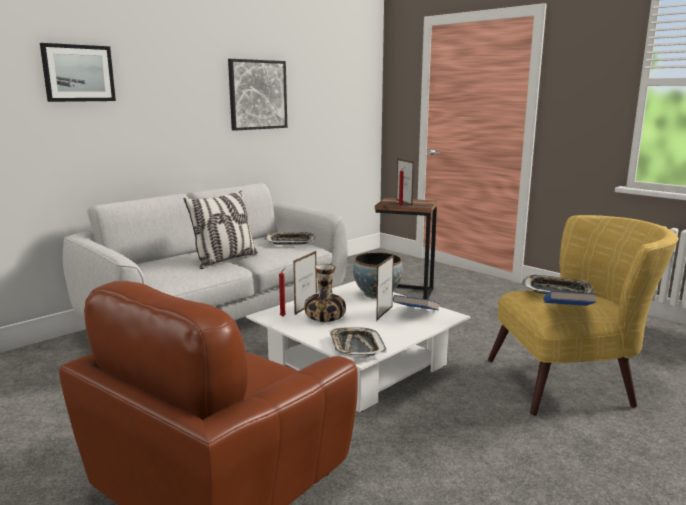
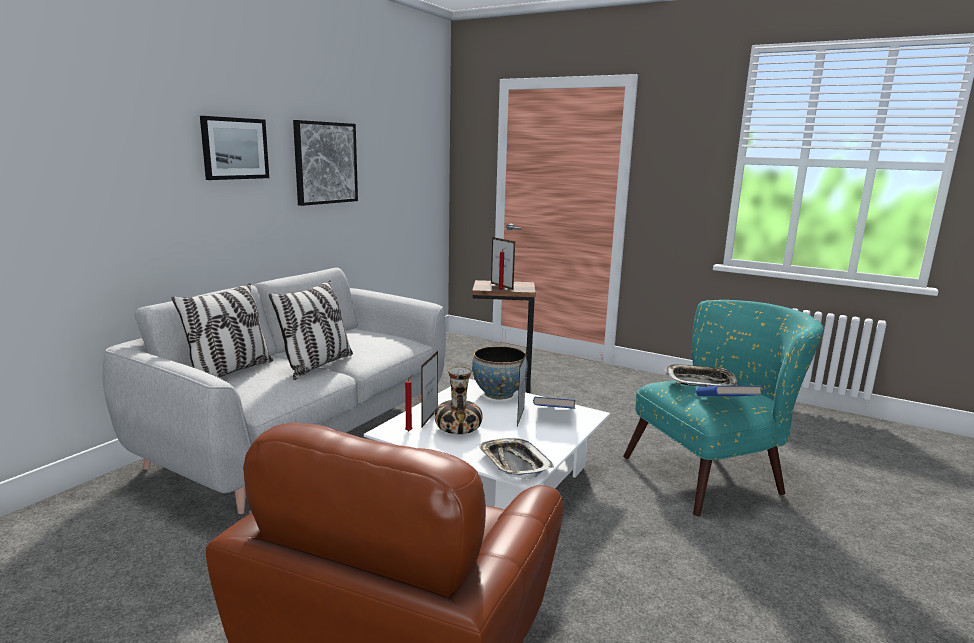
camera: 15 degrees left, 0 degrees up
(78, 73) = (115, 135): picture -> picture (234, 148)
(156, 261) = (230, 372): none -> pillow
(290, 242) = (382, 337): tray -> none
(573, 382) = (715, 474): yellow armchair -> turquoise armchair

